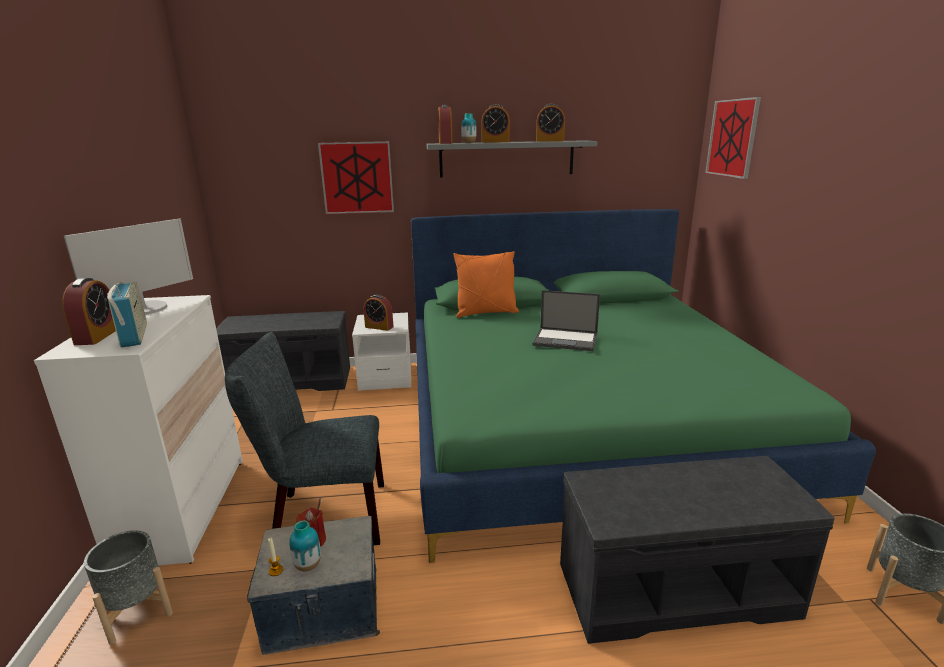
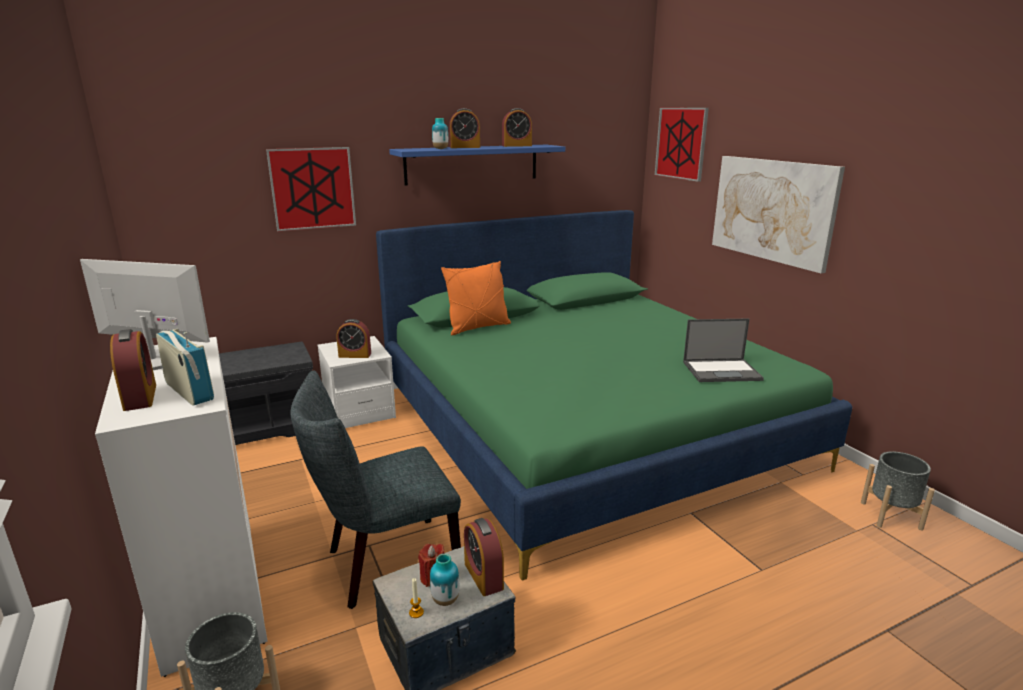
camera: 20 degrees left, 0 degrees up
(144, 309) = (153, 361): monitor -> monitor turned 90 degrees counterclockwise
(445, 143) = (415, 149): alarm clock -> alarm clock (483, 576)
(506, 159) = (472, 164): grey shelf -> blue shelf
(566, 340) = (578, 345): laptop -> laptop (722, 371)
(675, 588) = (738, 550): grey bench -> none
(816, 210) = (772, 210): none -> picture

